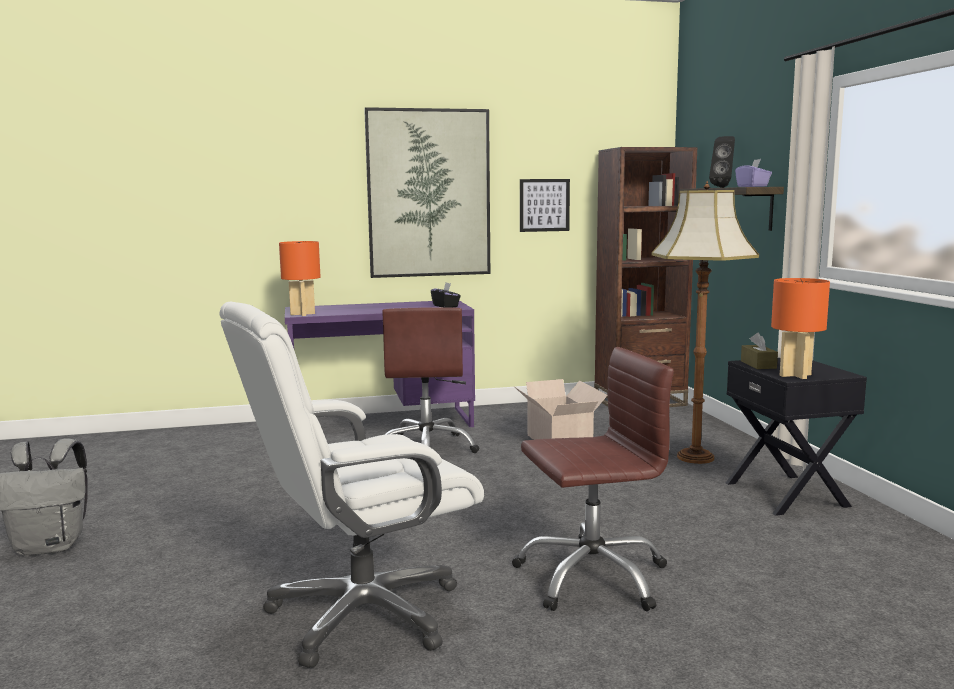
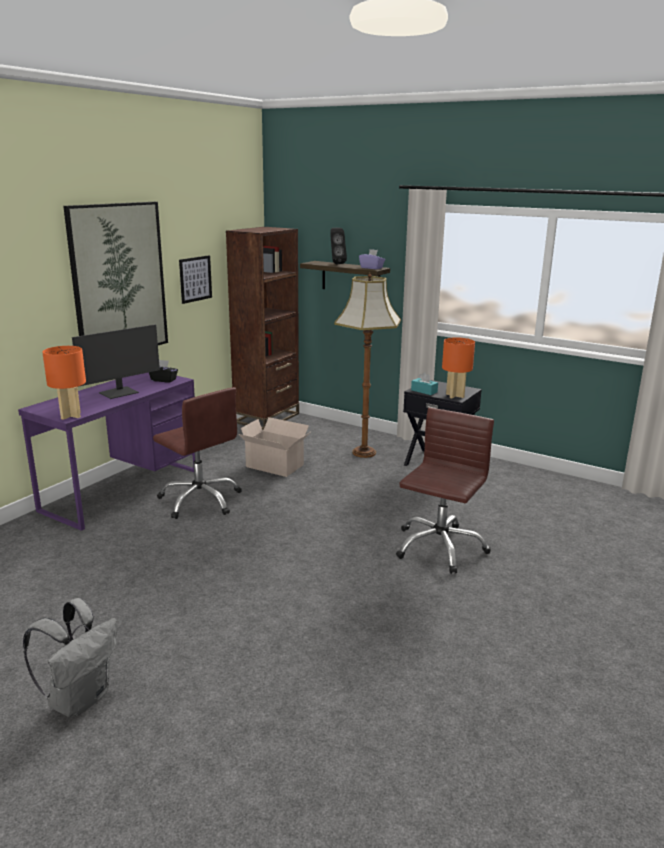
camera: 45 degrees left, 10 degrees up
(362, 614) = (382, 622): white office chair -> none
(382, 308) = (119, 393): none -> monitor
(758, 364) = (424, 391): brown tissue box -> turquoise tissue box

